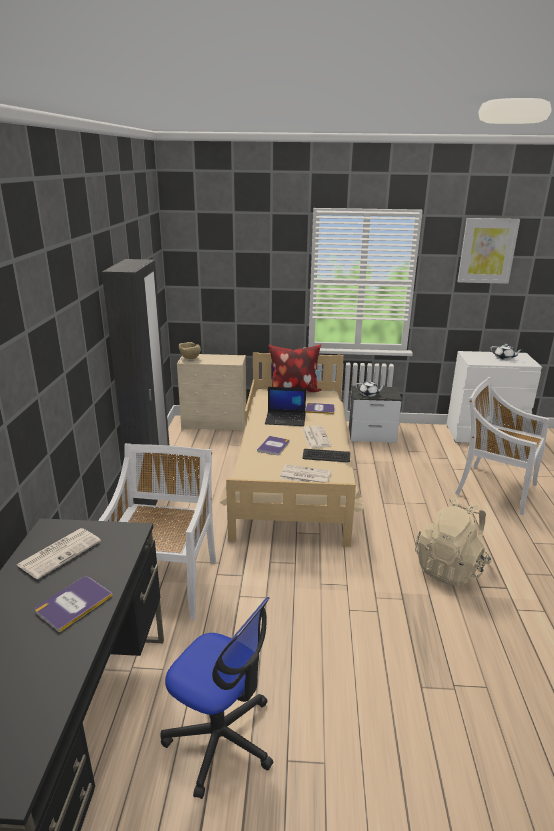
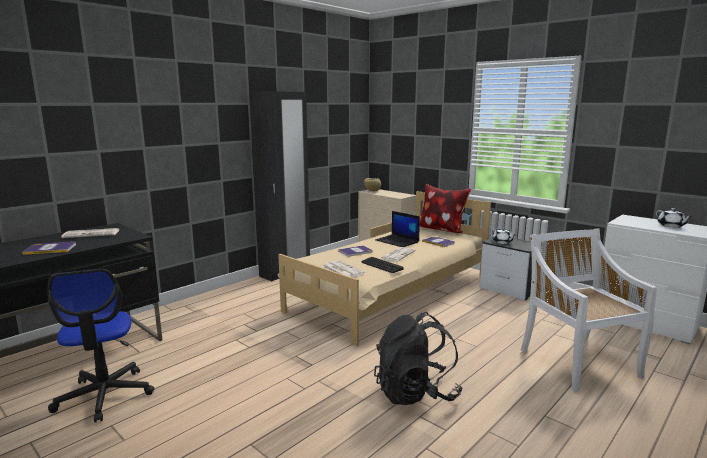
camera: 40 degrees right, 10 degrees down
(165, 582) = (211, 316): white chair -> none
(450, 568) = (416, 393): beige backpack -> black backpack
(487, 251) = (660, 97): picture -> none

